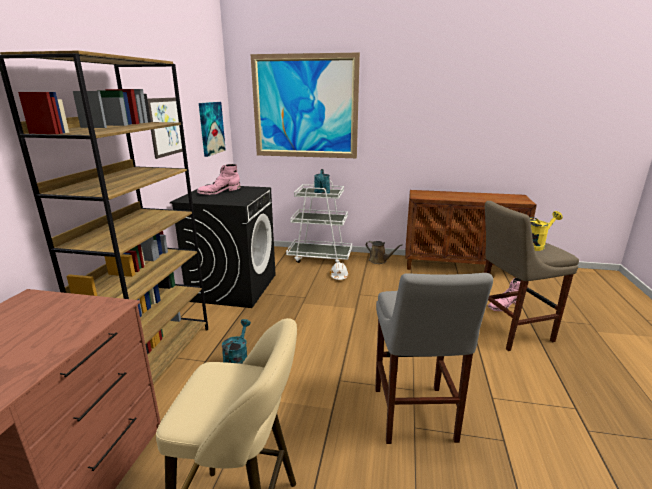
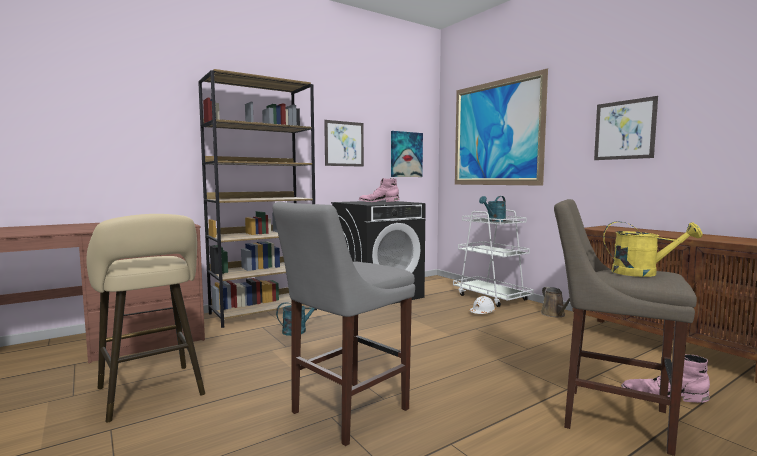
camera: 45 degrees right, 15 degrees down
(426, 117) = (624, 130): none -> picture

